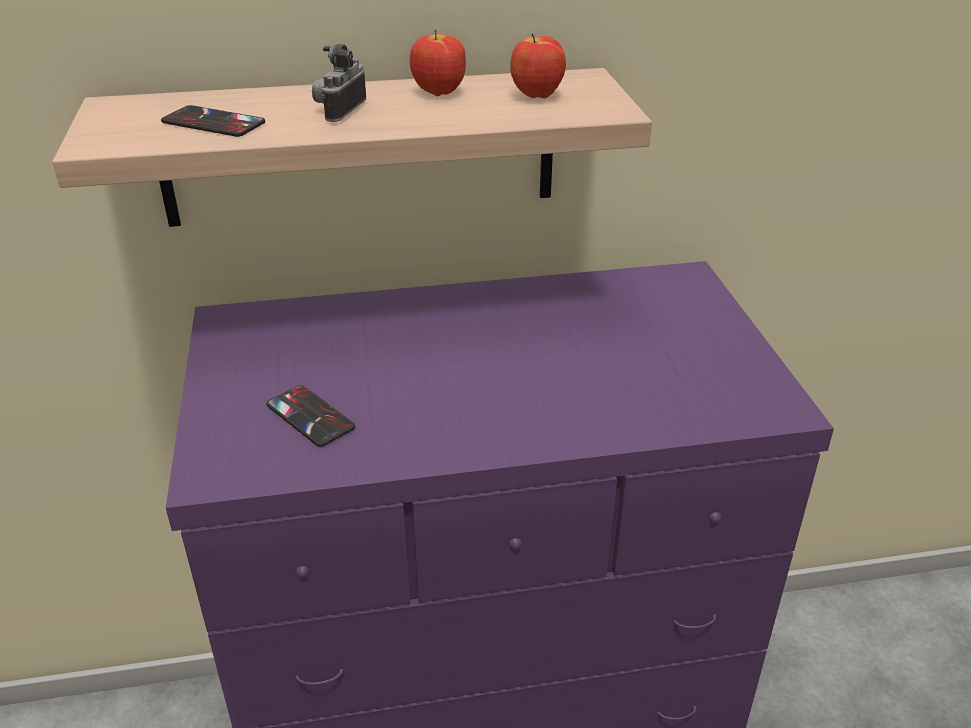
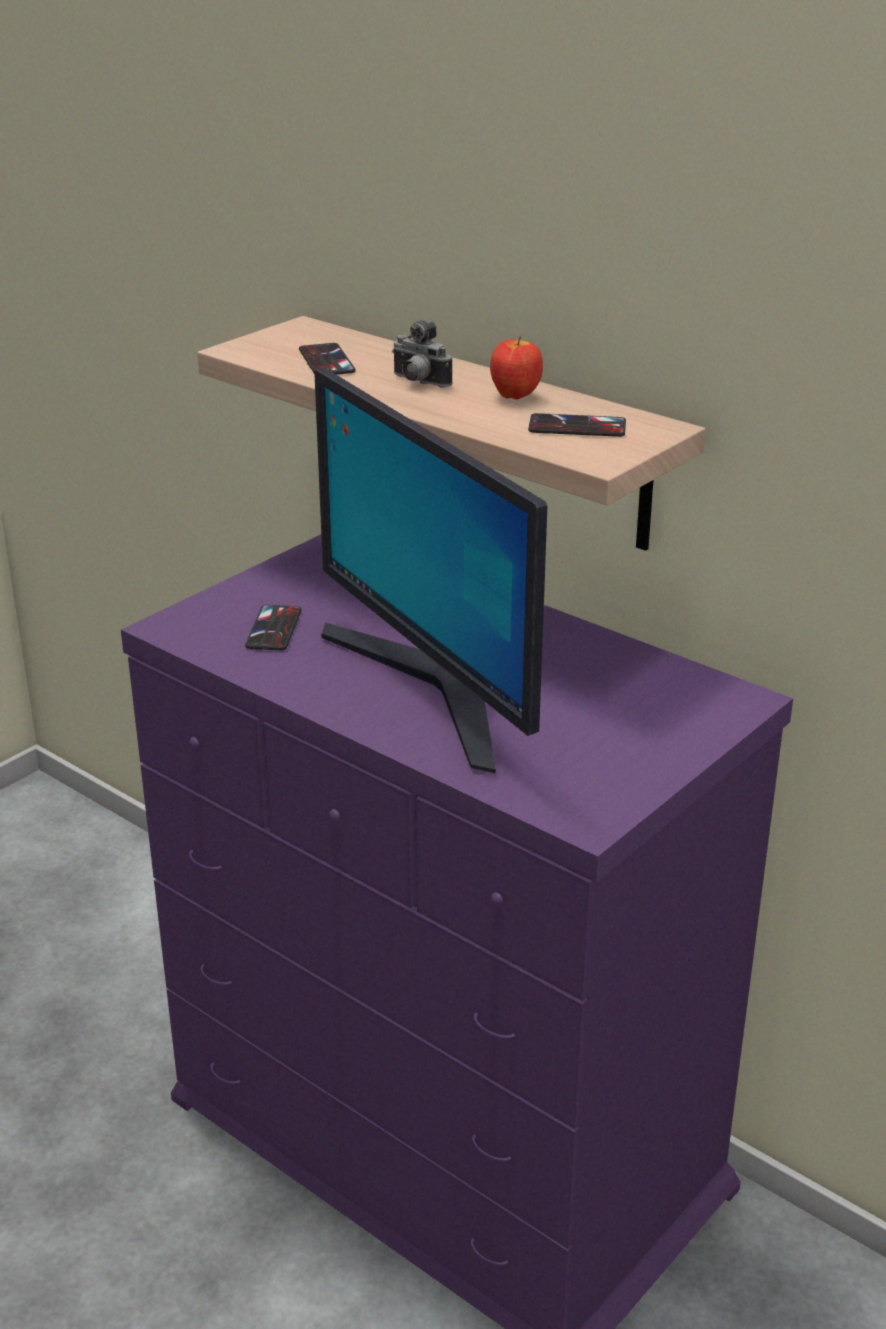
camera: 50 degrees right, 5 degrees down
(339, 110) = (418, 382): camera -> camera turned 120 degrees counterclockwise
(519, 383) = (435, 688): none -> monitor
(536, 96) = (577, 427): apple -> phone

